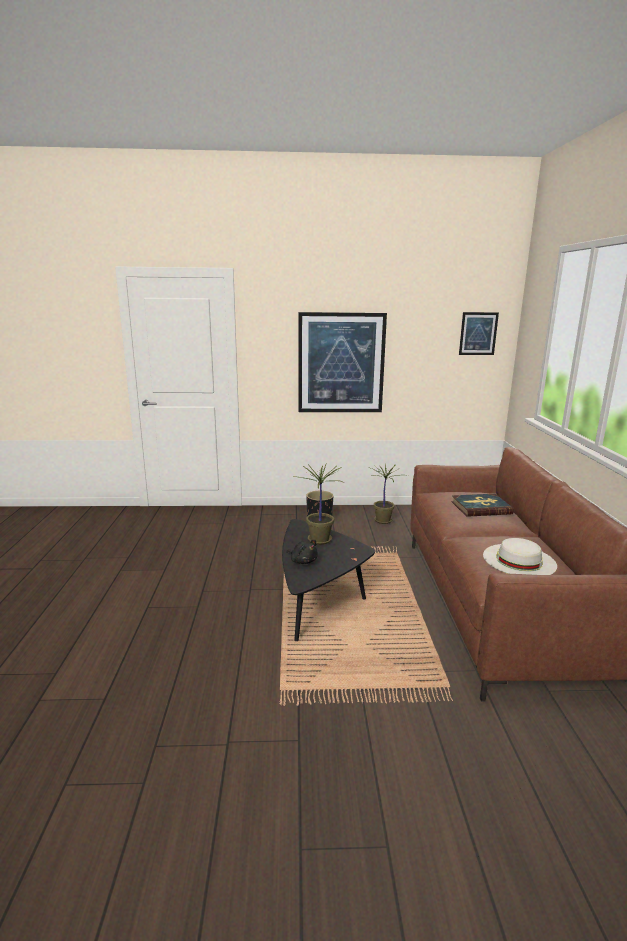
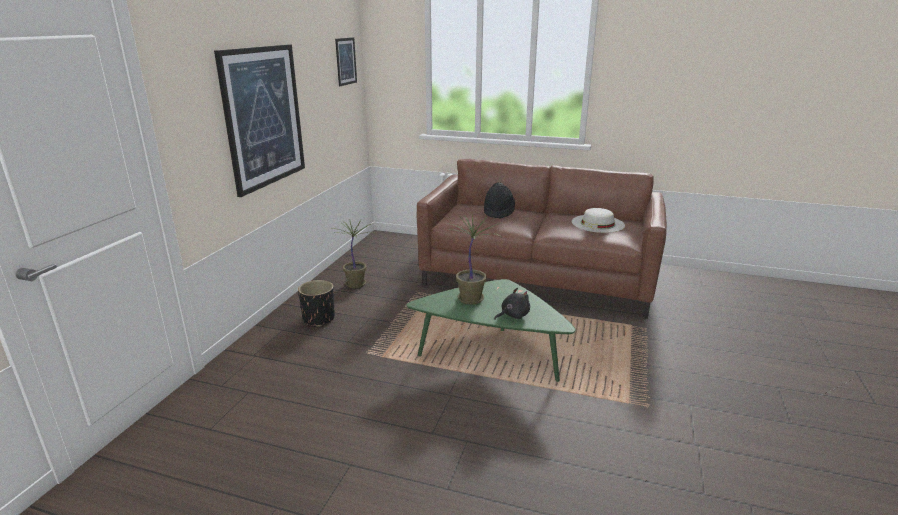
camera: 70 degrees left, 5 degrees up
(317, 599) = (491, 355): black coffee table -> green coffee table
(481, 508) = (498, 212): book -> black hat

